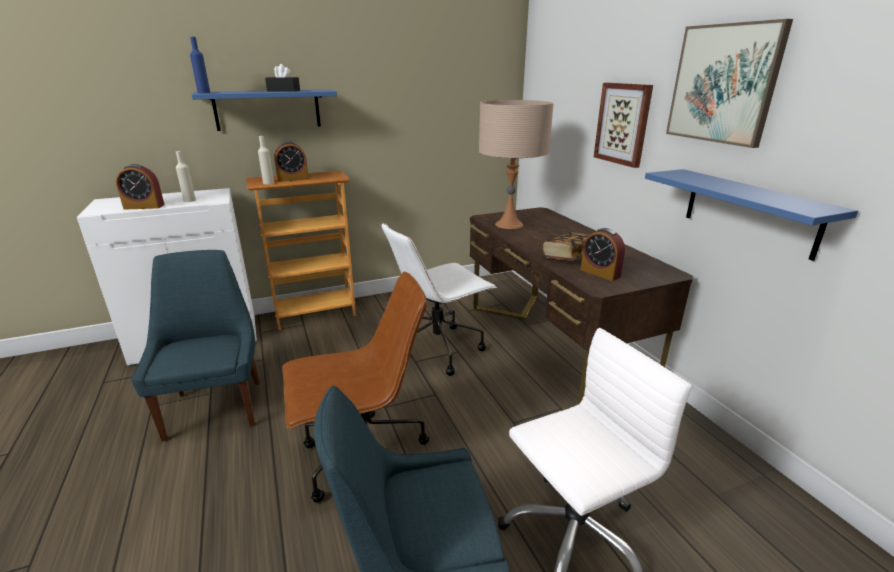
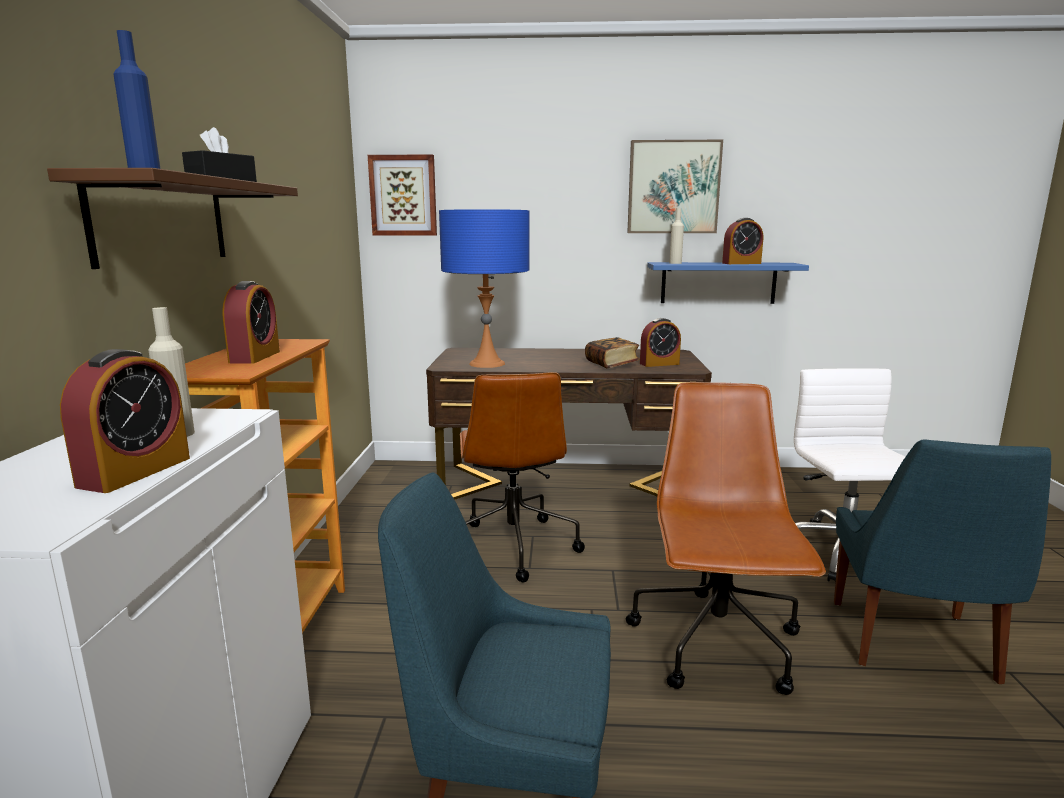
camera: 65 degrees left, 10 degrees down
(268, 109) = (162, 221): blue shelf -> brown shelf
(268, 183) = (248, 367): beige bottle -> beige bottle (675, 263)
(438, 348) = (513, 546): white office chair -> brown office chair
(509, 224) = (487, 364): beige table lamp -> blue table lamp
(623, 124) = (562, 231): picture -> picture (403, 196)
(748, 193) = (741, 263): none -> alarm clock

